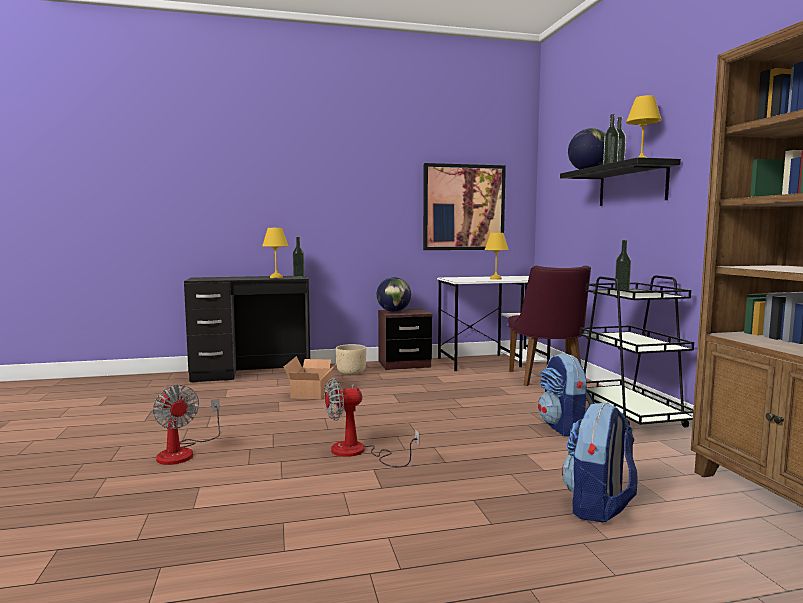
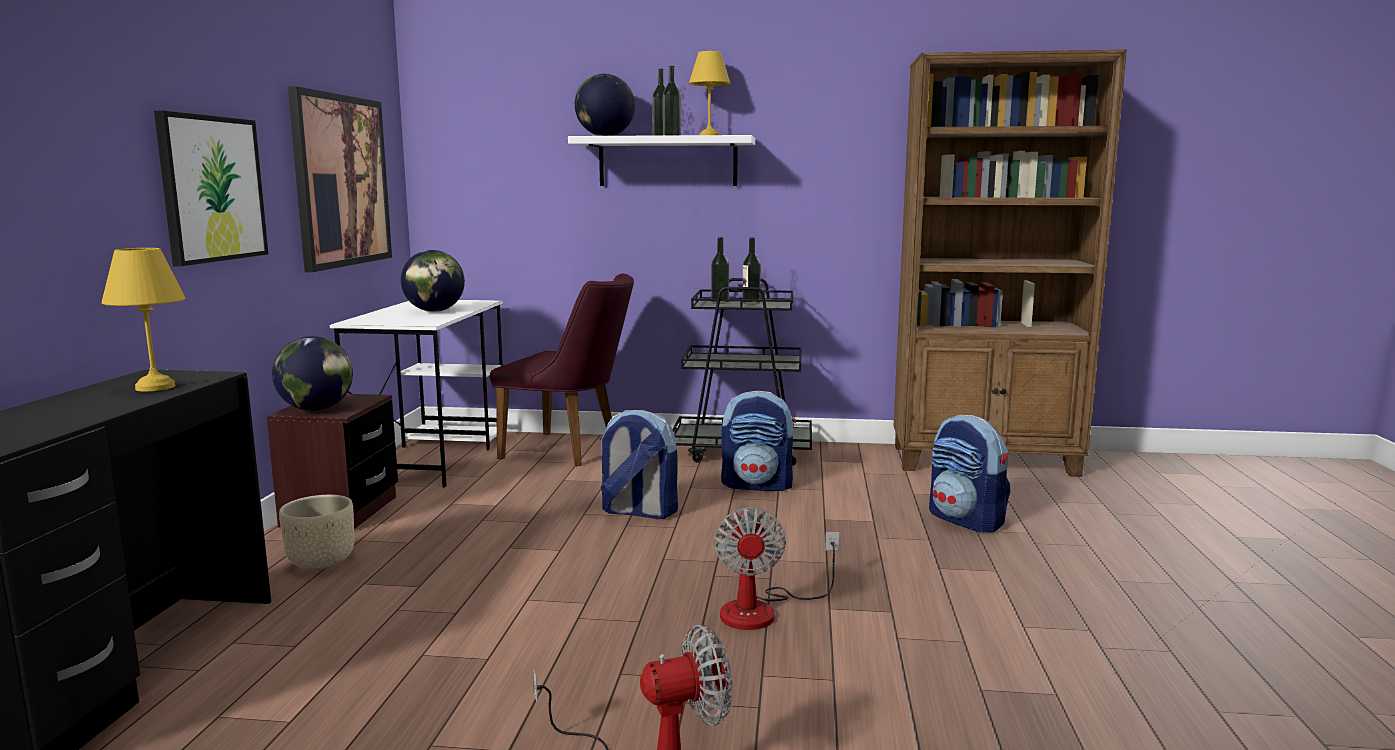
camera: 70 degrees left, 5 degrees up
(298, 277) = (186, 374): bottle -> bottle (751, 303)
(313, 391) = (400, 611): cardboard box -> none
(361, 209) = (212, 189): none -> picture
(470, 407) = (638, 512): none -> backpack
(495, 279) = (434, 311): yellow table lamp -> globe
(632, 185) = (668, 162): black shelf -> white shelf

